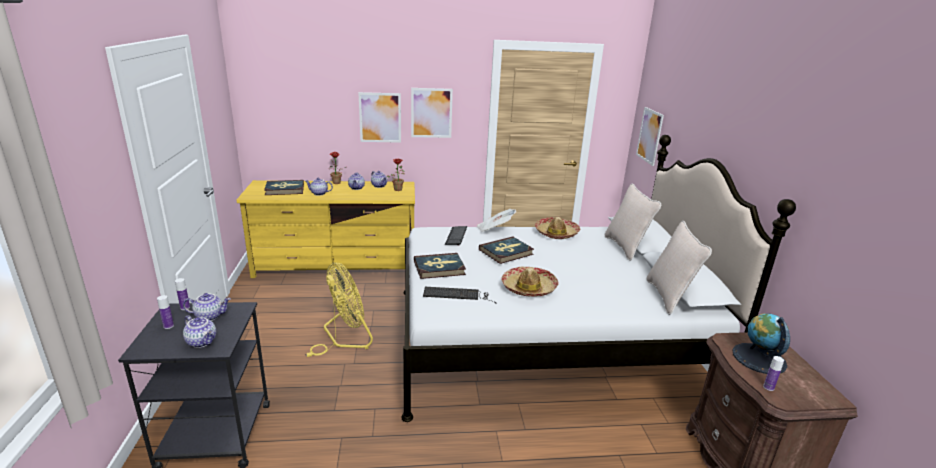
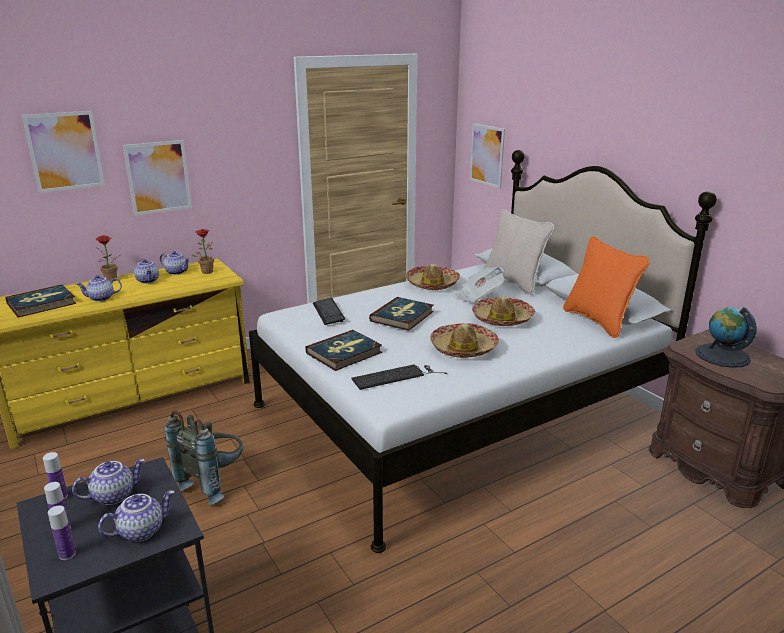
camera: 25 degrees left, 0 degrees up
(202, 342) = (141, 530): teapot -> teapot turned 45 degrees counterclockwise
(341, 335) = (213, 482): yellow fan -> grey backpack
(431, 113) = (227, 162): picture -> picture (65, 151)
(494, 229) = (362, 294): newspaper -> newspaper (478, 297)
(584, 273) = (502, 319): none -> hat
(668, 297) = (598, 321): beige pillow -> orange pillow
(768, 387) = (753, 378): bottle -> bottle (67, 554)

